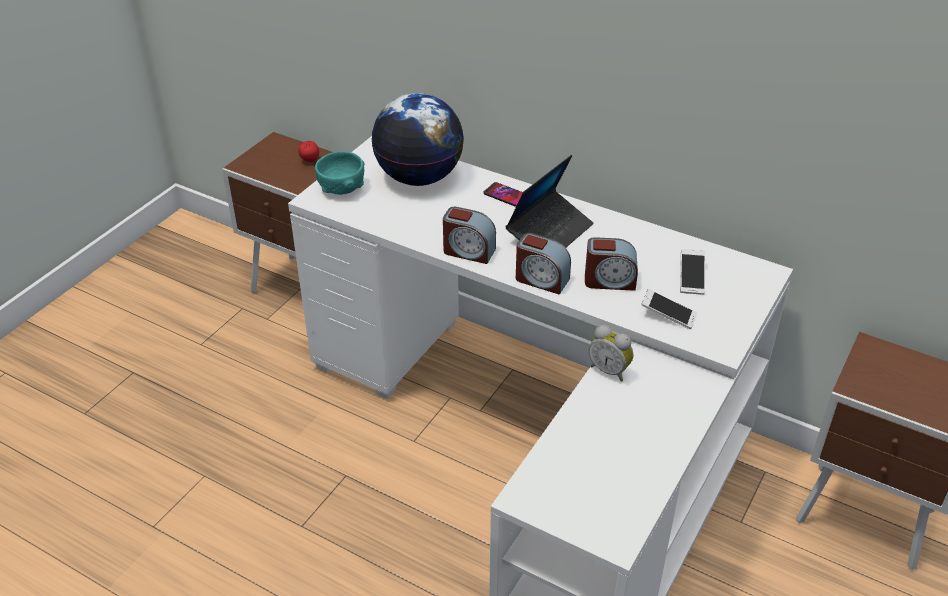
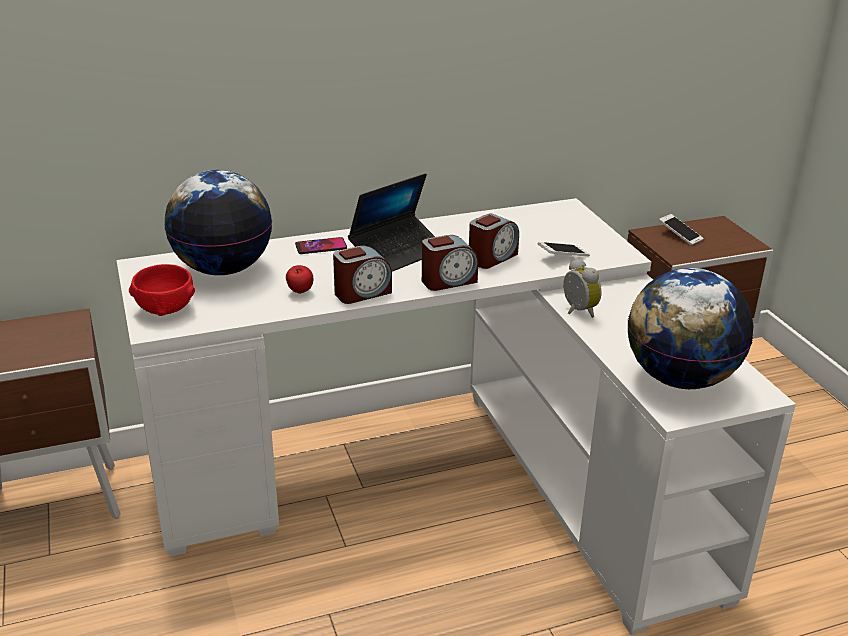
camera: 50 degrees left, 10 degrees down
(309, 161) = (37, 331): apple -> apple (300, 292)
(342, 188) = (165, 309): turquoise bowl -> red bowl
(549, 233) = (398, 253): laptop -> laptop turned 60 degrees clockwise
(579, 478) = (679, 378): none -> globe
(610, 370) = (577, 311): alarm clock -> alarm clock turned 105 degrees counterclockwise
(691, 278) = (534, 230): phone -> phone (680, 236)

